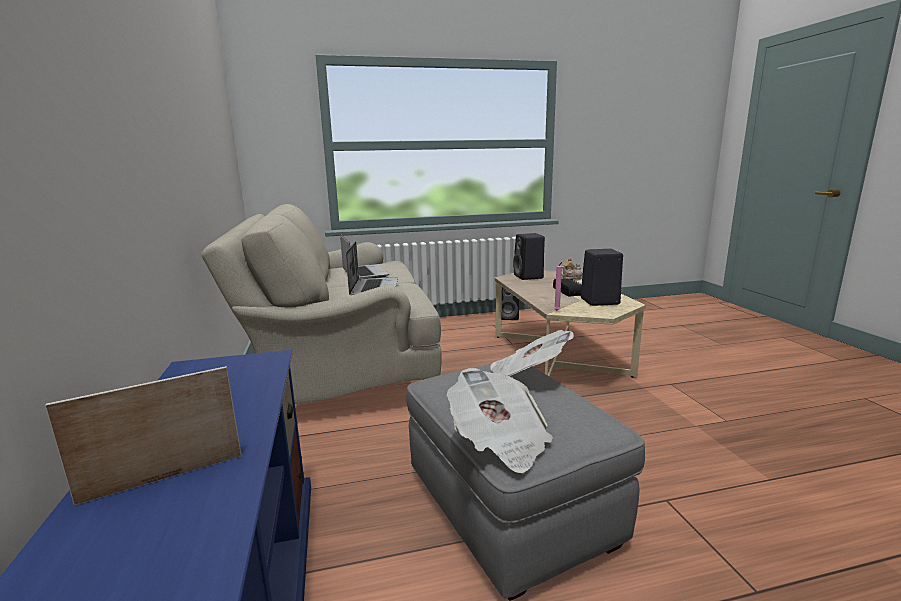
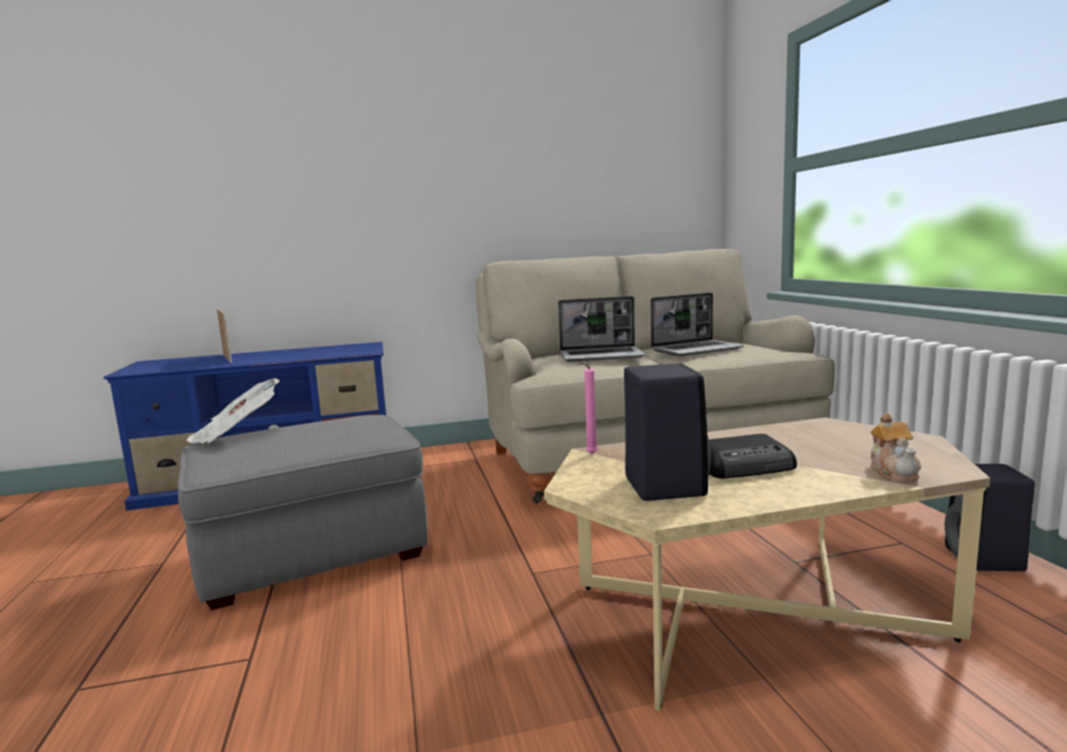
camera: 90 degrees right, 5 degrees down
(527, 374) = (345, 438): newspaper -> none
(529, 277) = (856, 438): black speaker -> none

